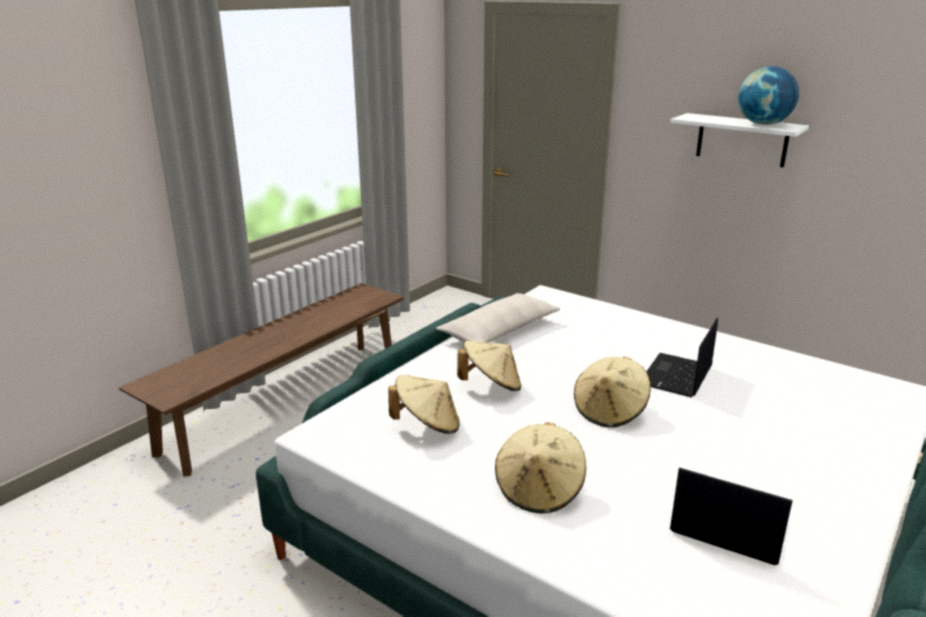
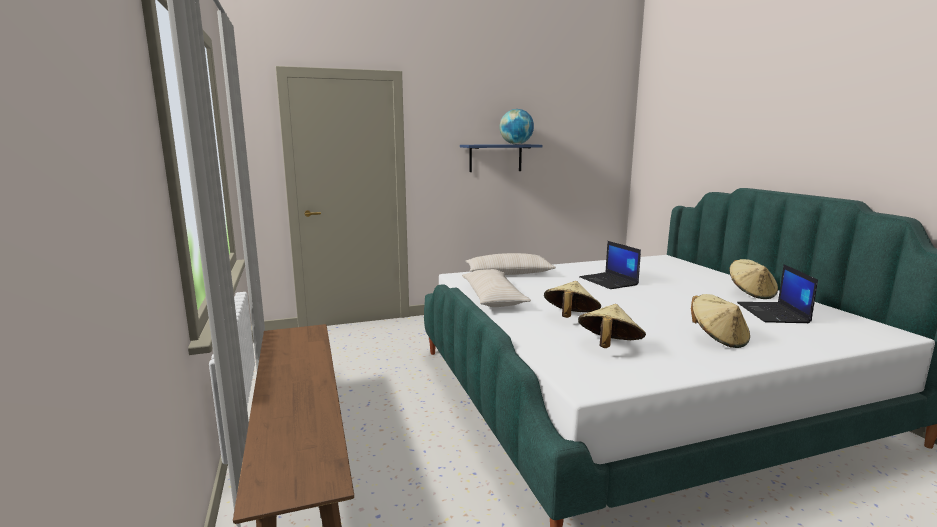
camera: 55 degrees left, 10 degrees down
(600, 314) = (508, 274): none -> beige pillow
(610, 411) = (636, 302): beige hat -> beige hat (751, 293)
(726, 527) = (773, 313): laptop -> laptop turned 60 degrees counterclockwise
(742, 140) = (495, 158): white shelf -> blue shelf

